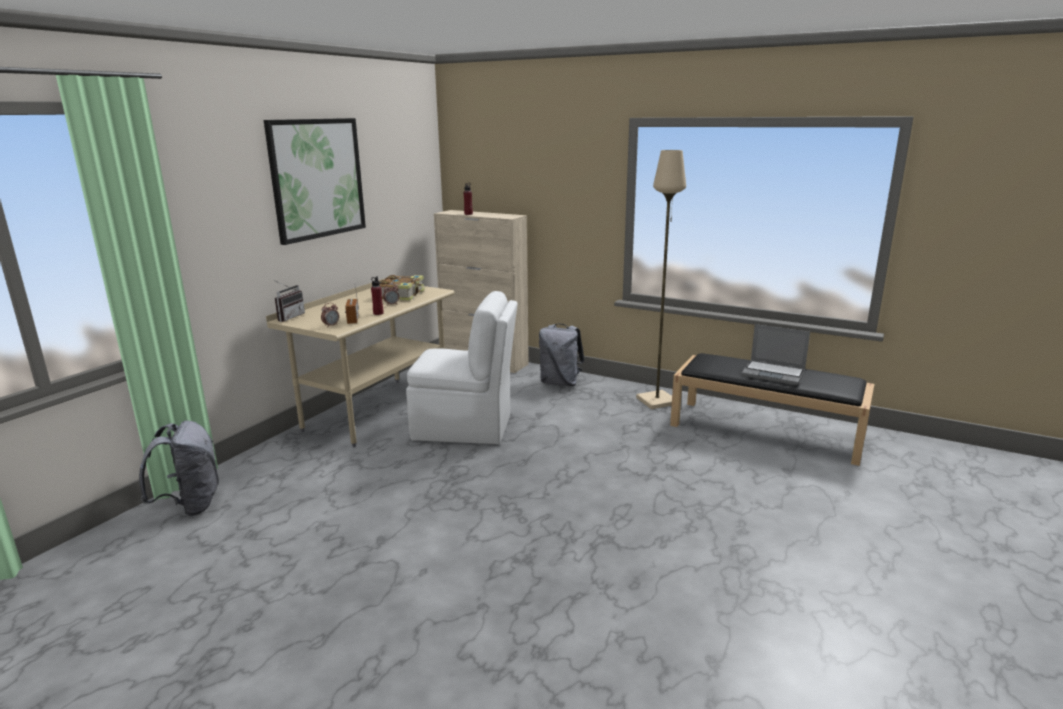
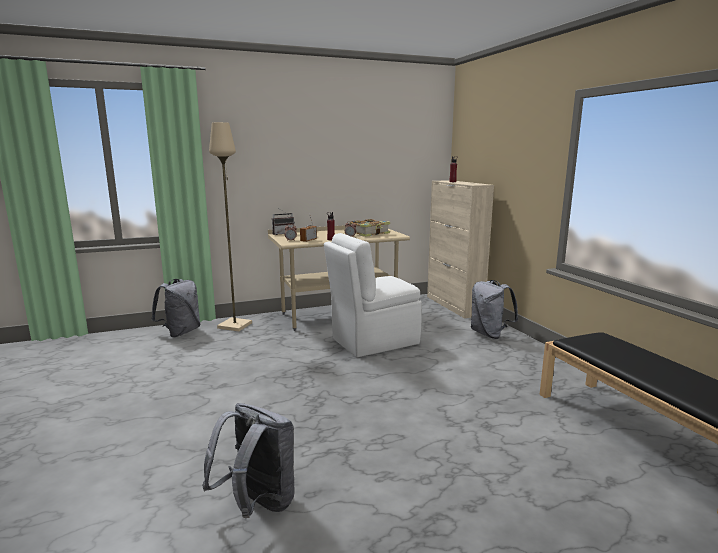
camera: 40 degrees right, 5 degrees down
(317, 178) = (325, 143): picture -> none
(465, 428) = (373, 341): white chair -> white chair turned 105 degrees clockwise
(609, 616) = (257, 504): none -> grey backpack
(657, 400) = (558, 372): beige floor lamp -> beige floor lamp (235, 325)
(774, 374) = (654, 369): laptop -> none

